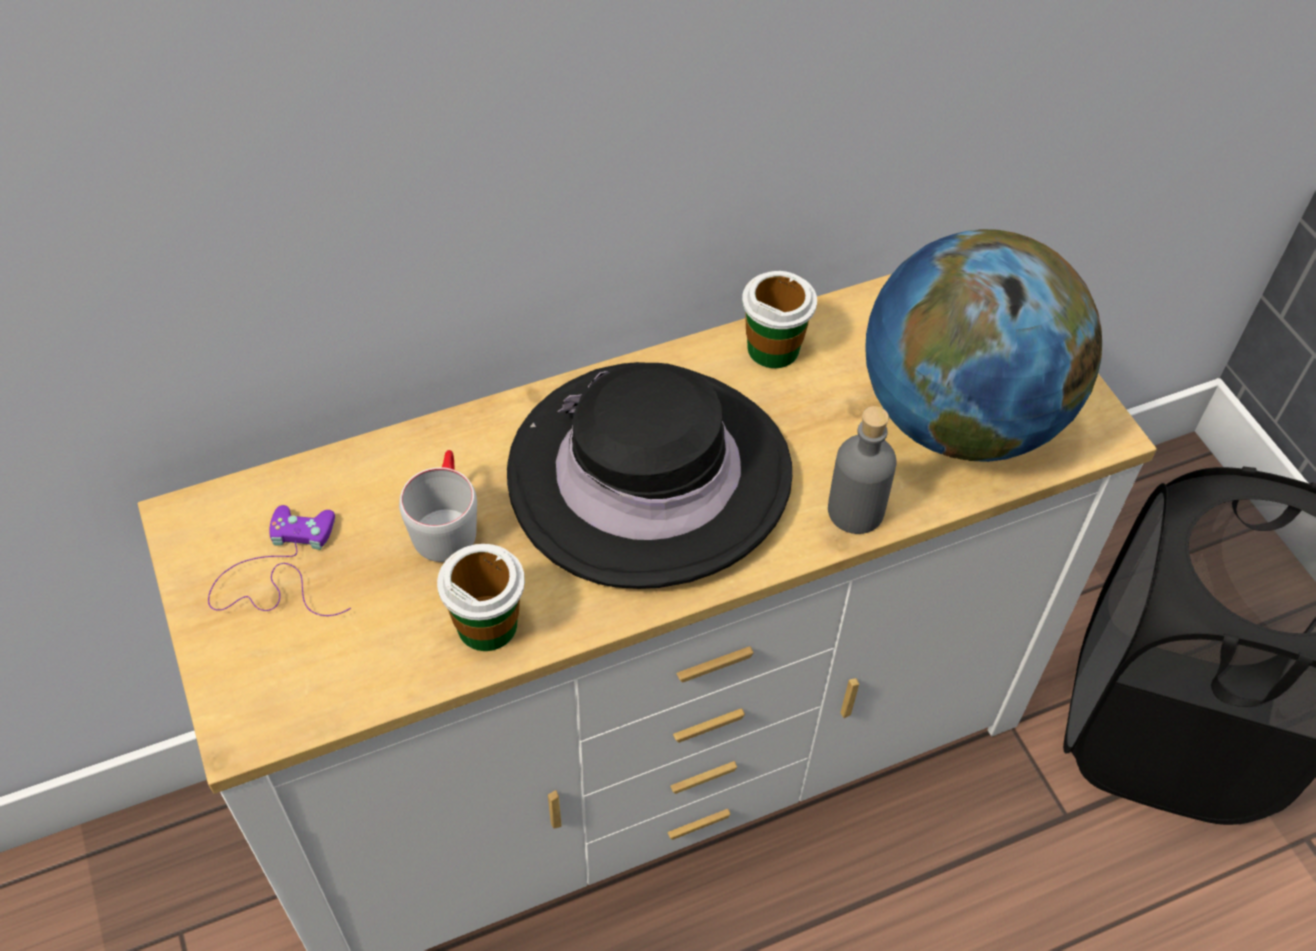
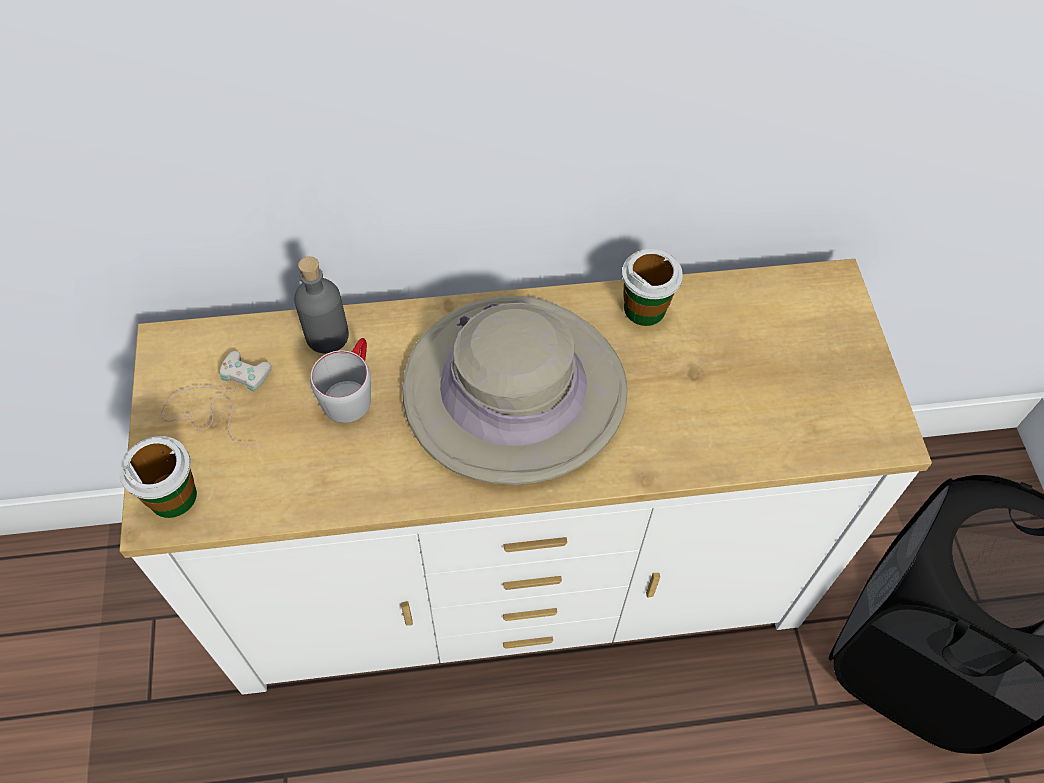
camera: 15 degrees right, 5 degrees up
(279, 572) = (219, 401): purple game controller -> white game controller
(487, 624) = (355, 479): cup -> cup (173, 496)
(649, 476) = (514, 391): black hat -> beige hat
(855, 511) = (666, 457): grey bottle -> grey bottle (327, 336)
(960, 418) = (775, 400): globe -> none

